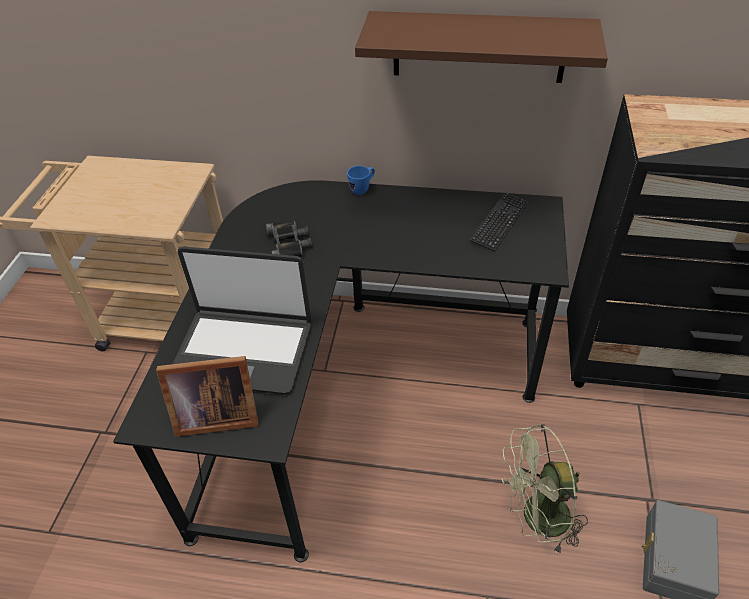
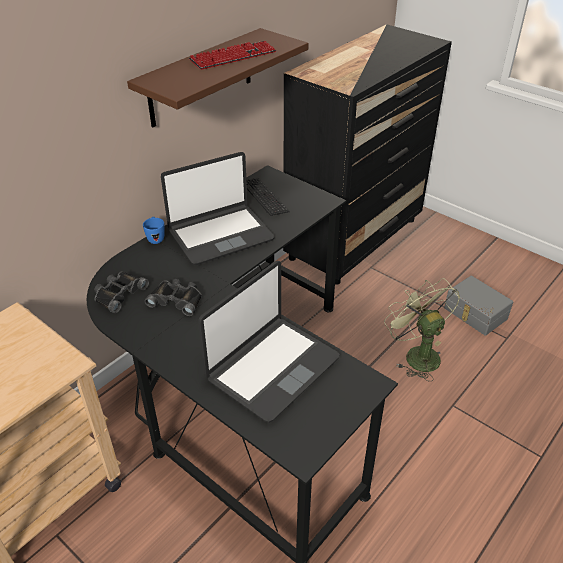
camera: 60 degrees left, 5 degrees down
(214, 415) = (326, 407): picture frame -> none
(271, 209) = (119, 294): none -> black binoculars
(406, 224) = (220, 235): none -> laptop
(496, 34) = (233, 57): none -> keyboard
(536, 519) = (416, 354): green fan -> green fan turned 135 degrees clockwise

